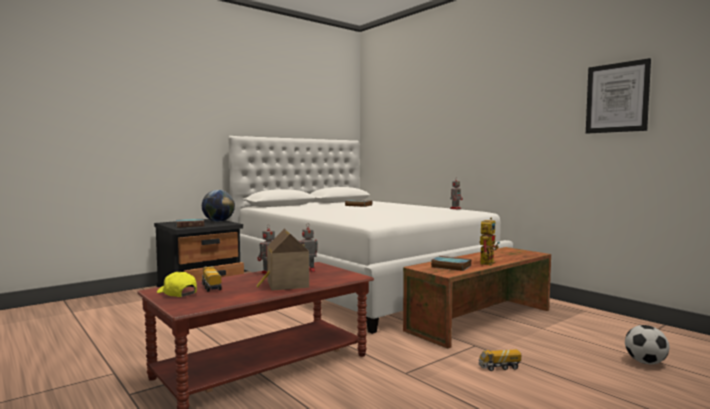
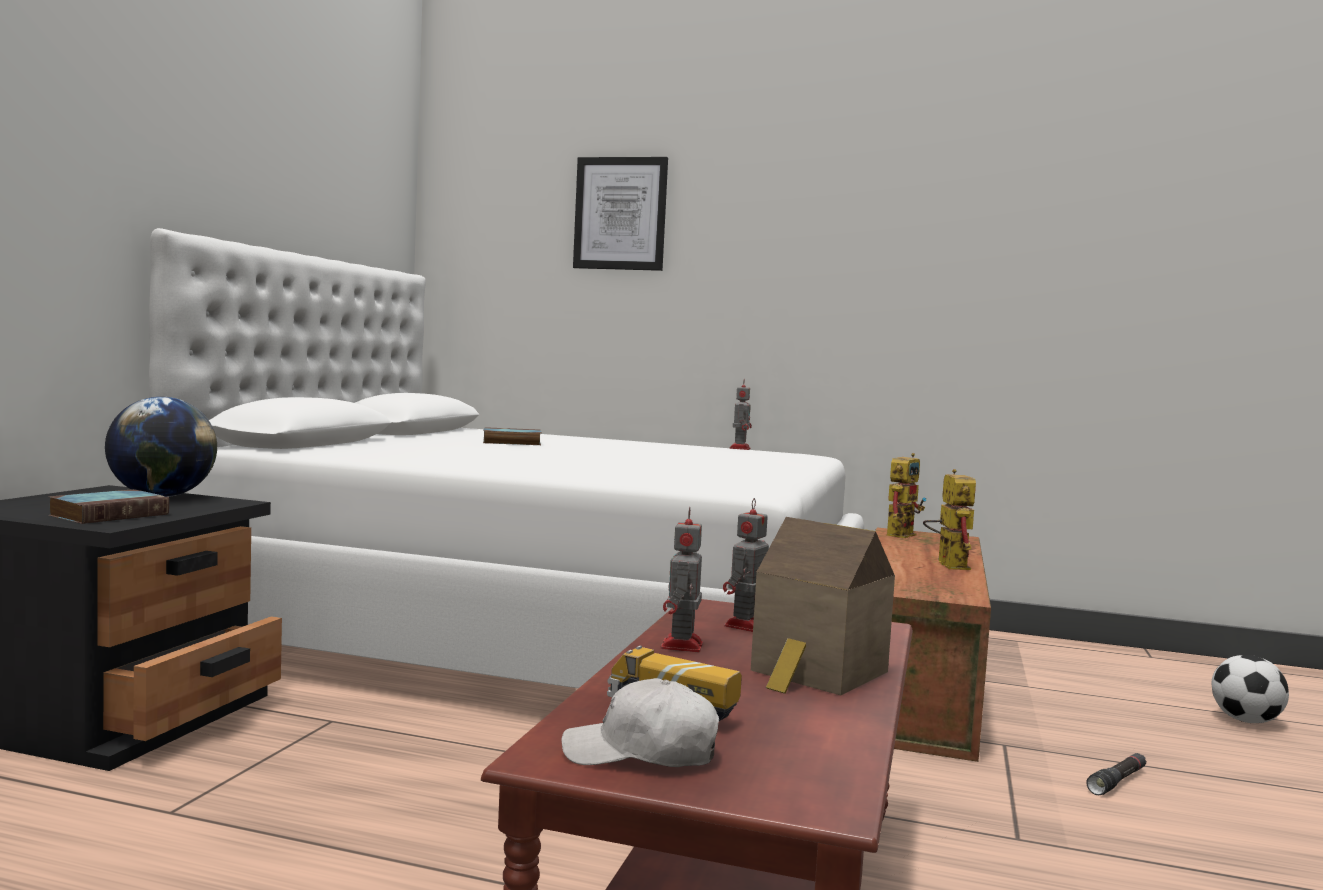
camera: 35 degrees left, 0 degrees up
(177, 293) = (641, 753): yellow cap -> white cap
(450, 266) = (921, 580): book -> none
(499, 367) = (1117, 781): toy truck -> black flashlight
(508, 250) = (901, 534): none -> toy robot
(617, 98) = (1076, 244): picture -> picture (620, 213)

